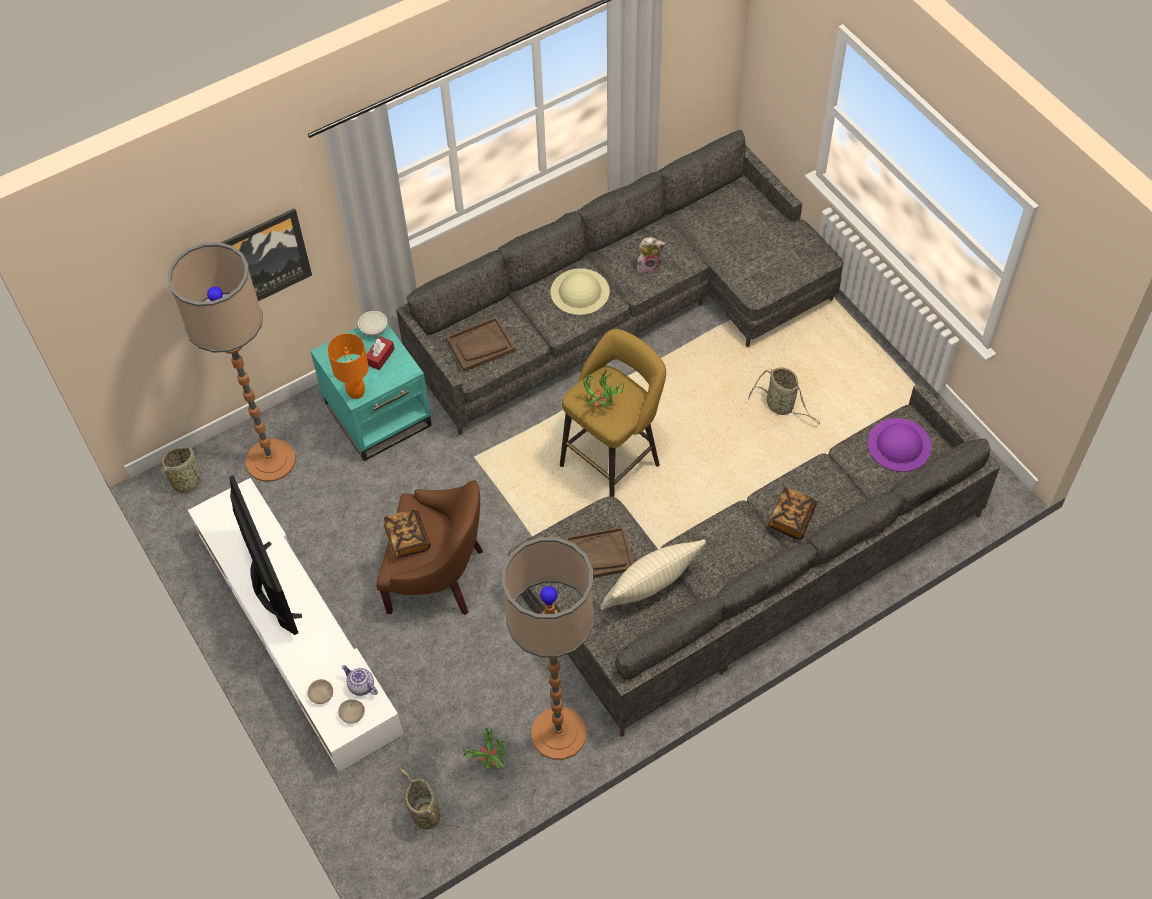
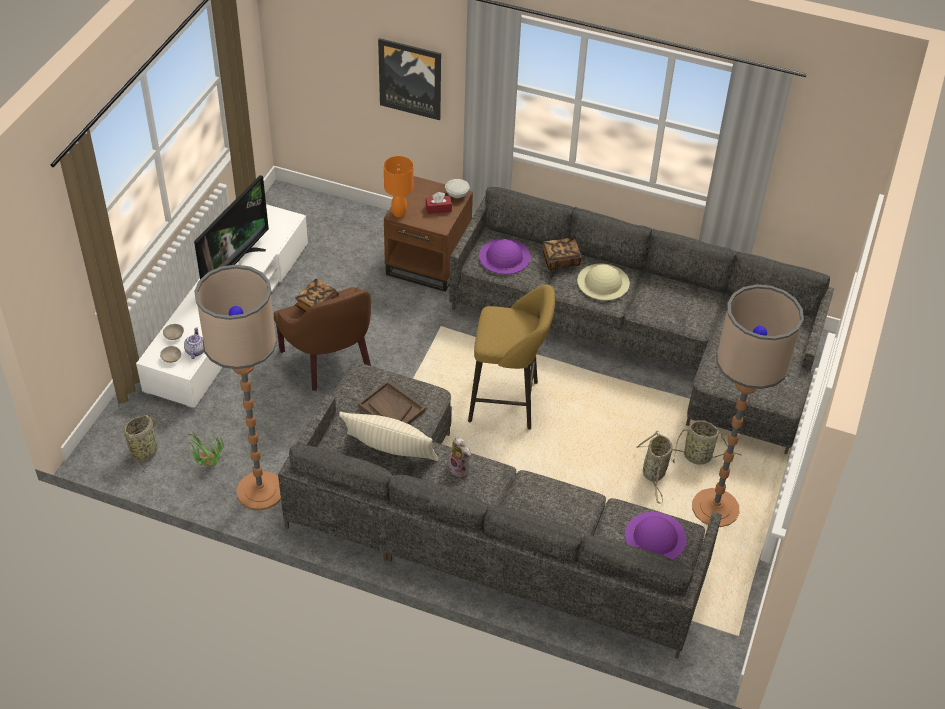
camera: 50 degrees right, 10 degrees down
(189, 481) = (295, 205): basket -> basket (699, 457)
(271, 460) = (345, 232): floor lamp -> floor lamp (715, 508)
(379, 414) = (429, 261): turquoise side table -> brown side table
(480, 345) = (504, 256): brown tray -> purple hat
(602, 407) = (495, 328): potted plant -> none
(649, 267) = (665, 307): plush toy -> plush toy (460, 469)
(791, 519) = (521, 503): book -> book (560, 260)

